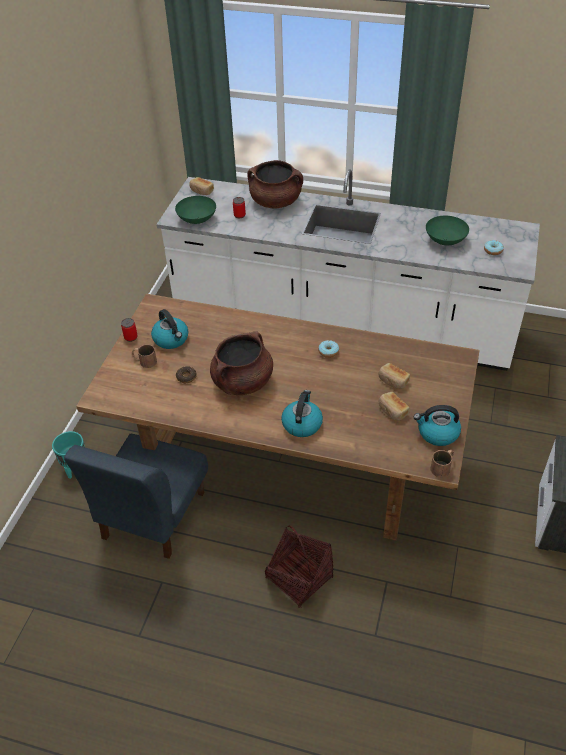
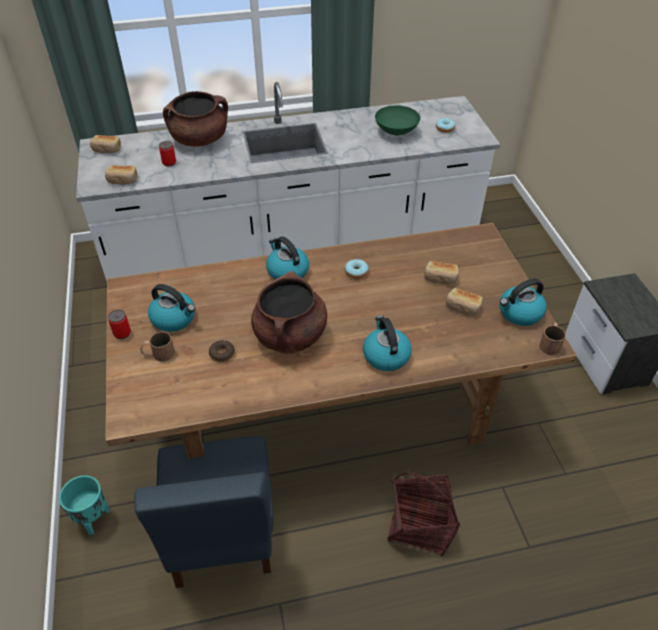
camera: 30 degrees left, 0 degrees up
(196, 220) = (122, 180): green bowl -> bread
(275, 332) = (287, 271): none -> kettle

